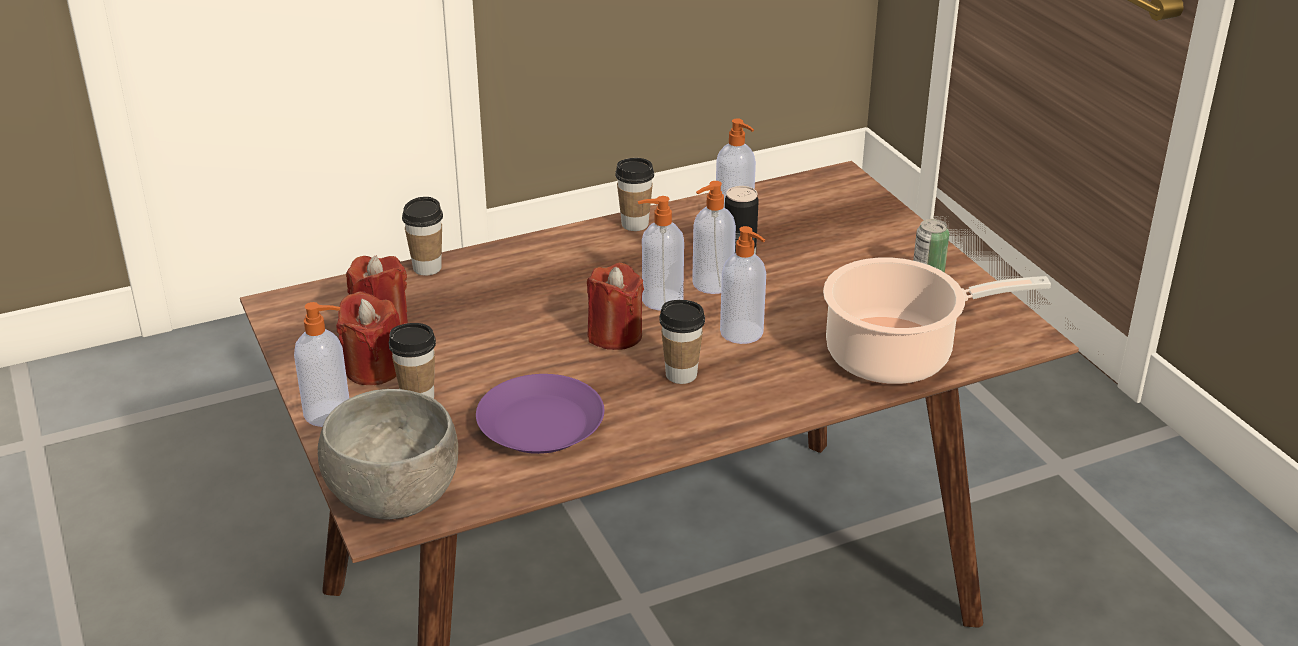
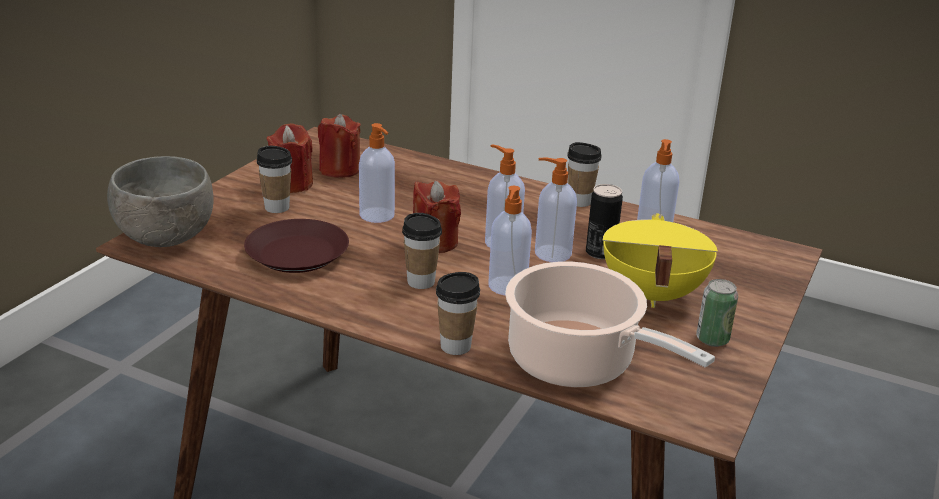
camera: 50 degrees right, 5 degrees down
(329, 413) = (230, 189): soap dispenser -> soap dispenser (377, 216)
(427, 268) = (420, 160): cup -> cup (455, 346)
(539, 424) = (297, 254): purple plate -> brown plate
(833, 270) = (650, 294): none -> yellow cooking pot

